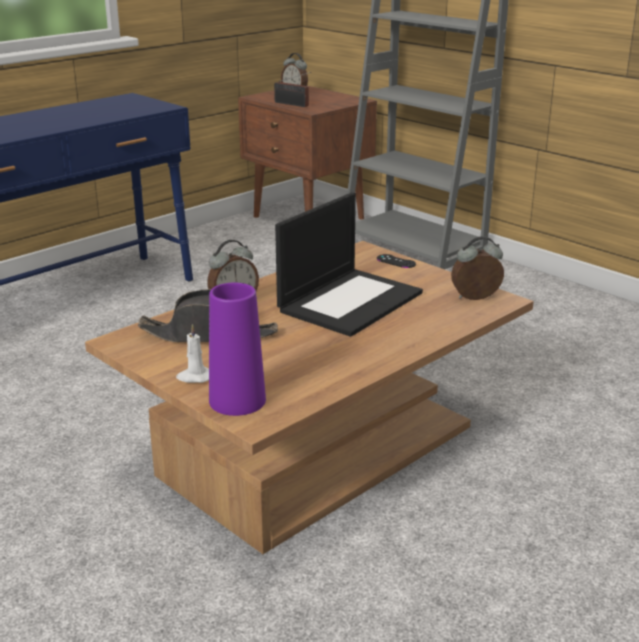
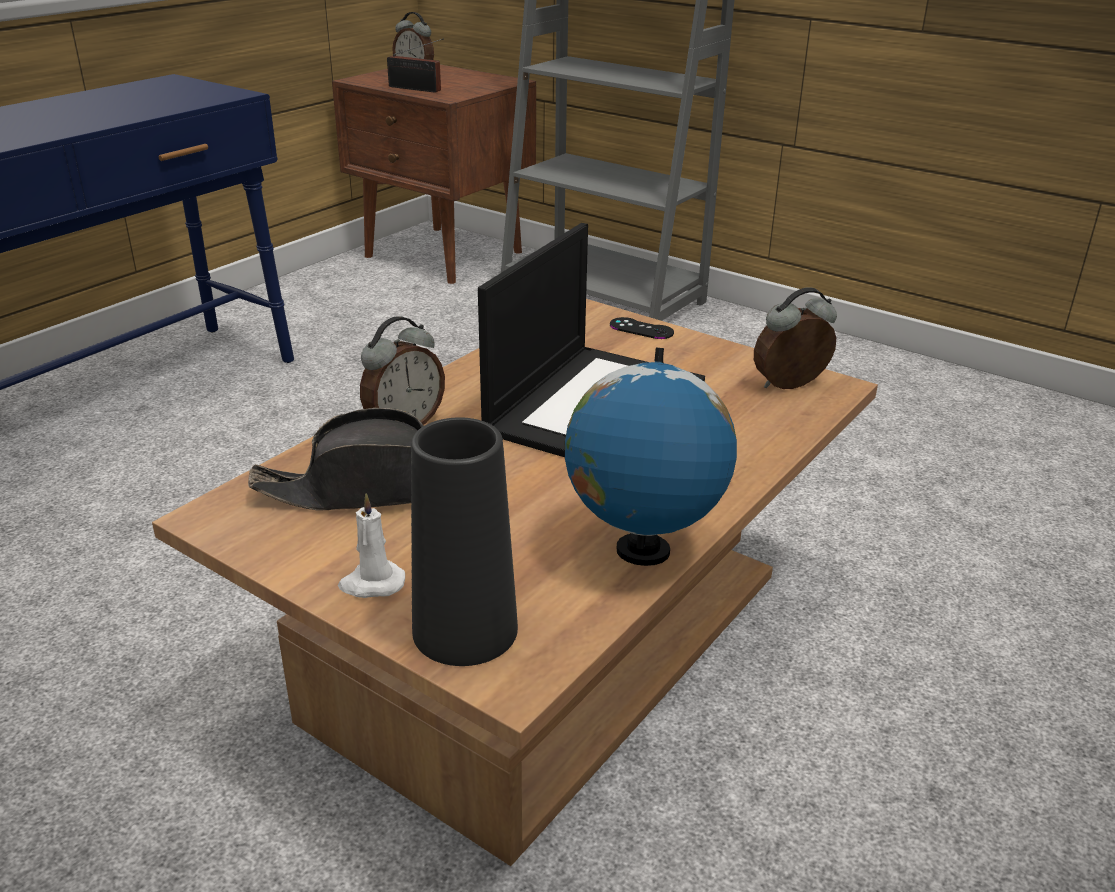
camera: 10 degrees left, 5 degrees up
(237, 400) = (465, 630): purple vase -> black vase
(347, 374) = (642, 551): none -> globe

